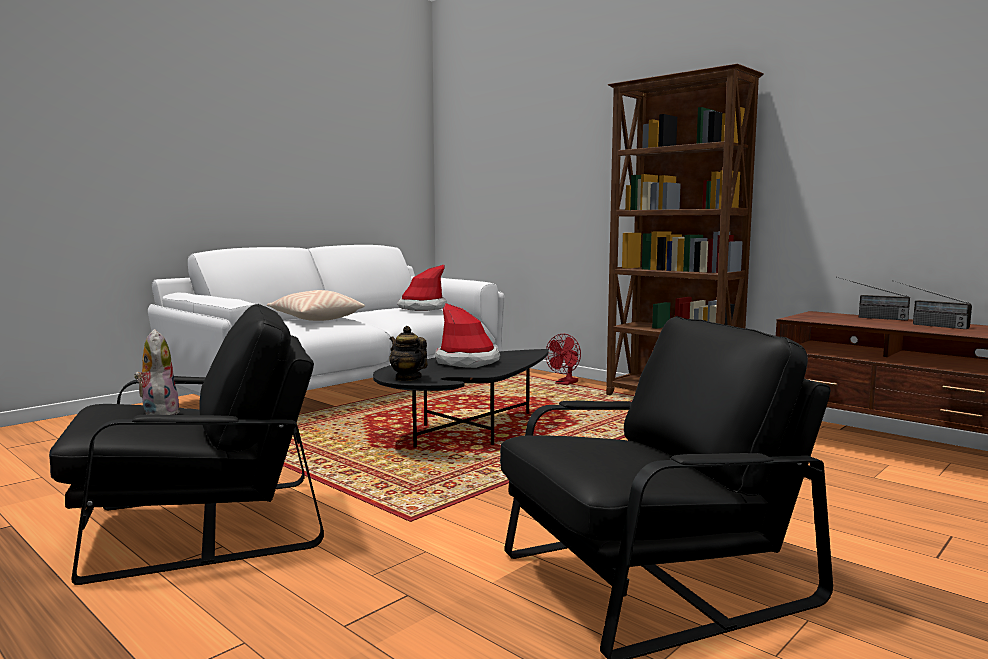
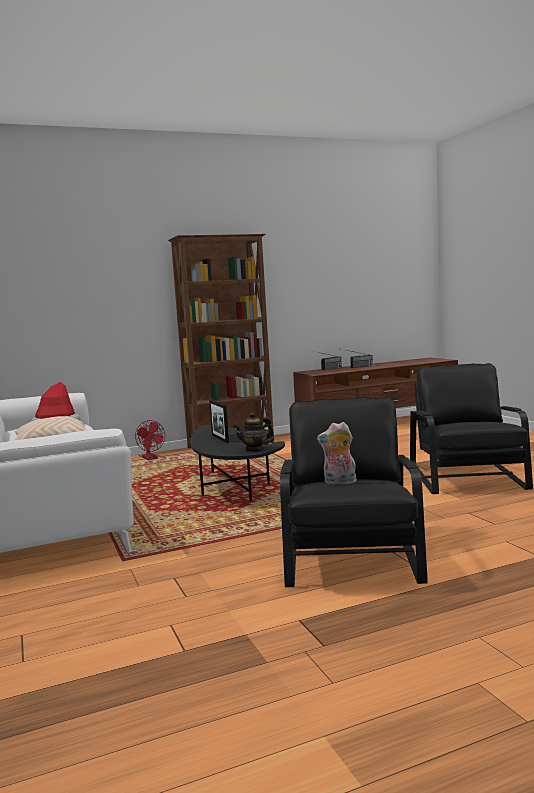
camera: 65 degrees left, 0 degrees up
(467, 362) = (220, 438): hat -> picture frame

